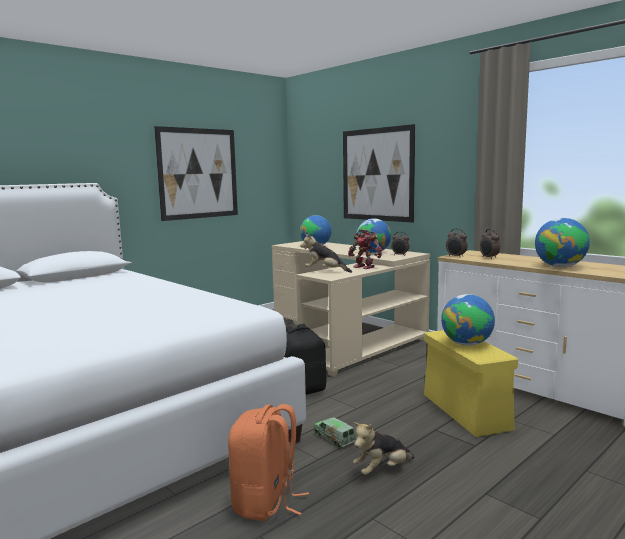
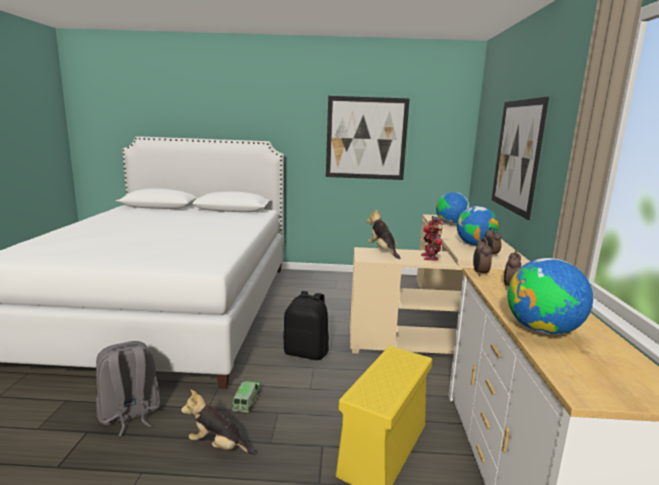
camera: 45 degrees right, 5 degrees up
(266, 502) = (129, 414): orange backpack -> grey backpack
(467, 344) = (387, 376): globe -> none

